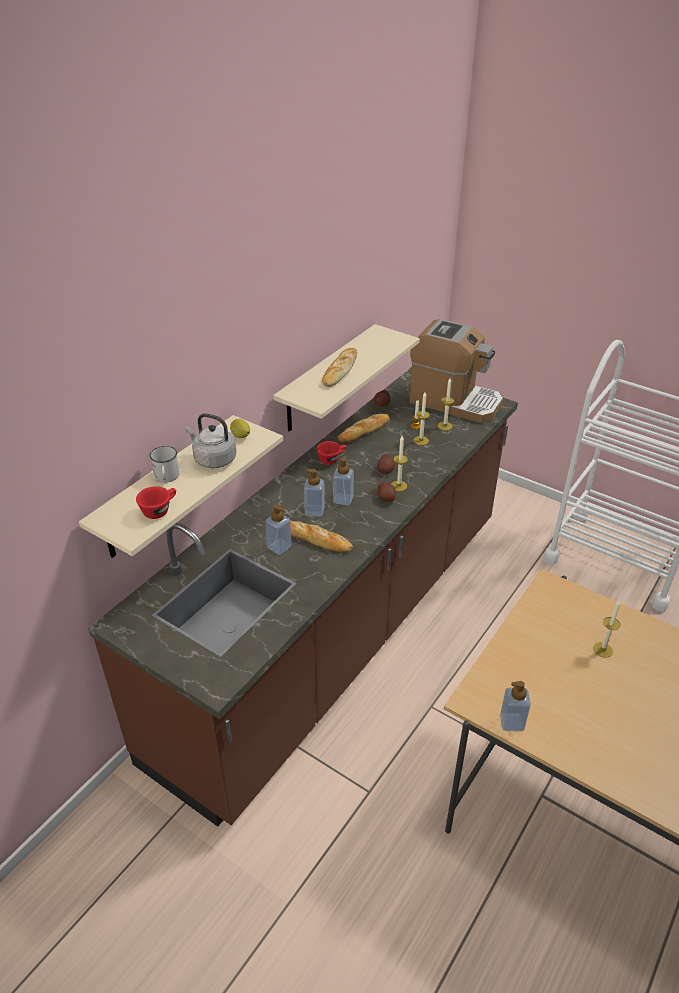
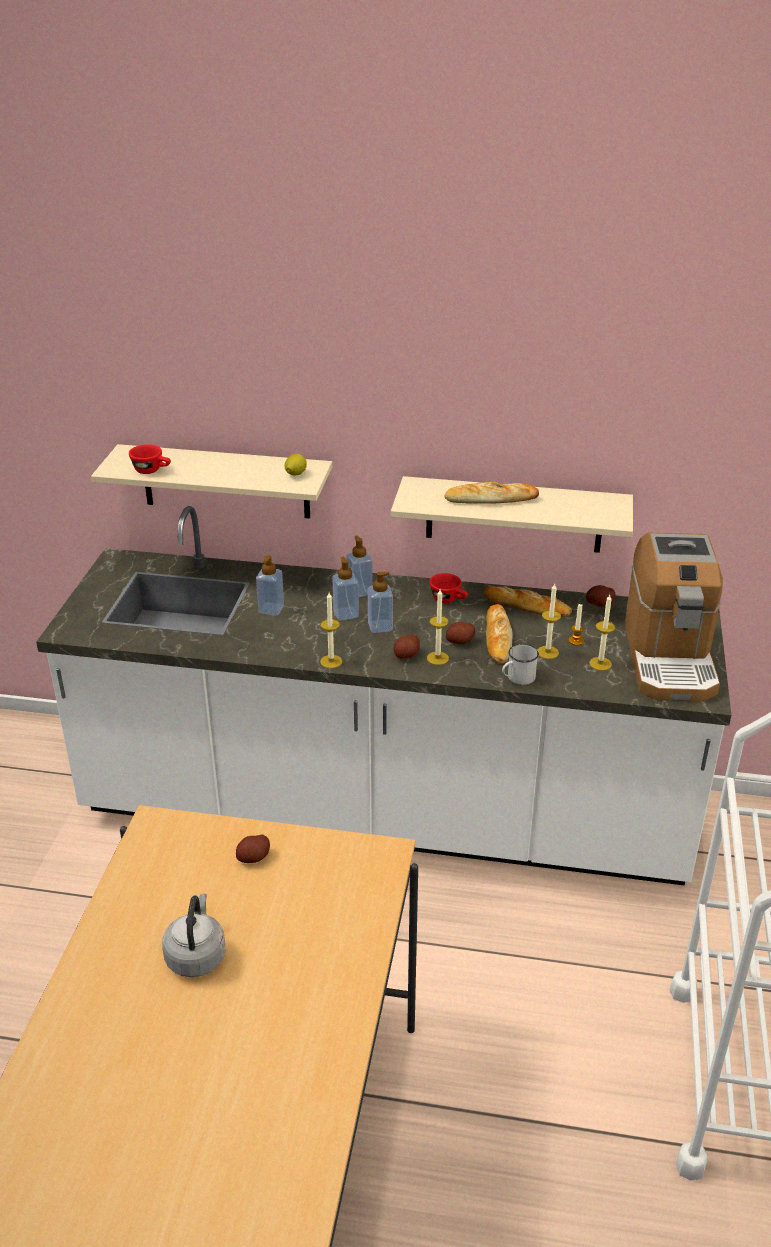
camera: 65 degrees right, 5 degrees down
(166, 478) = (201, 460): white mug -> white mug (517, 678)
(213, 459) = (246, 472): grey kettle -> grey kettle (196, 955)
(316, 540) = (298, 628): bread -> bread (497, 638)
(339, 631) = (385, 812): brown counter -> white counter
(512, 722) = (135, 862): soap dispenser -> soap dispenser (359, 591)
(531, 652) = (253, 857): none -> potato
(603, 649) = (292, 924): candle -> candle (331, 661)

